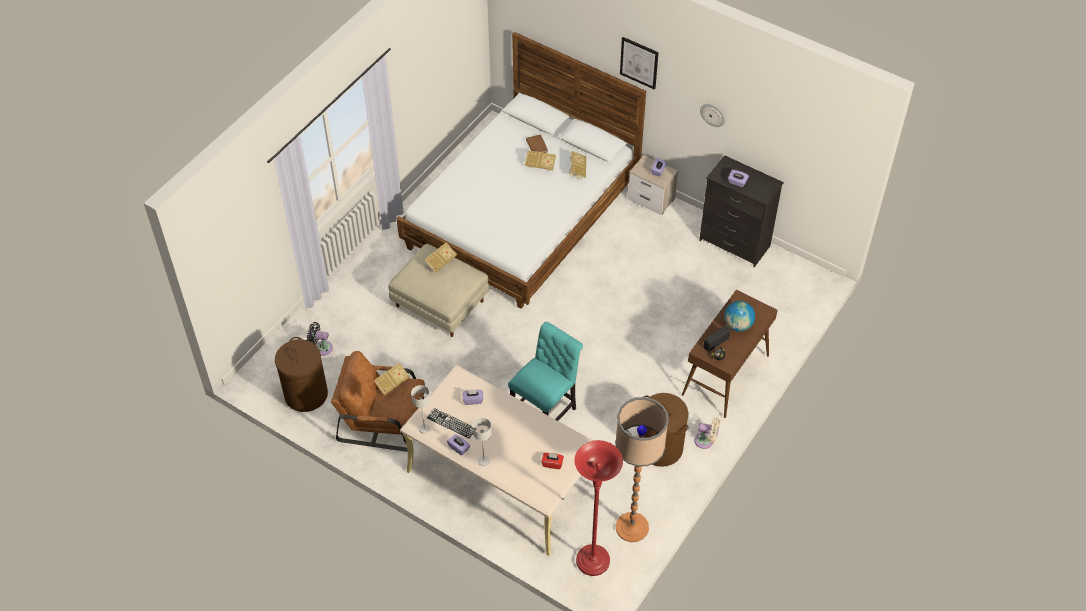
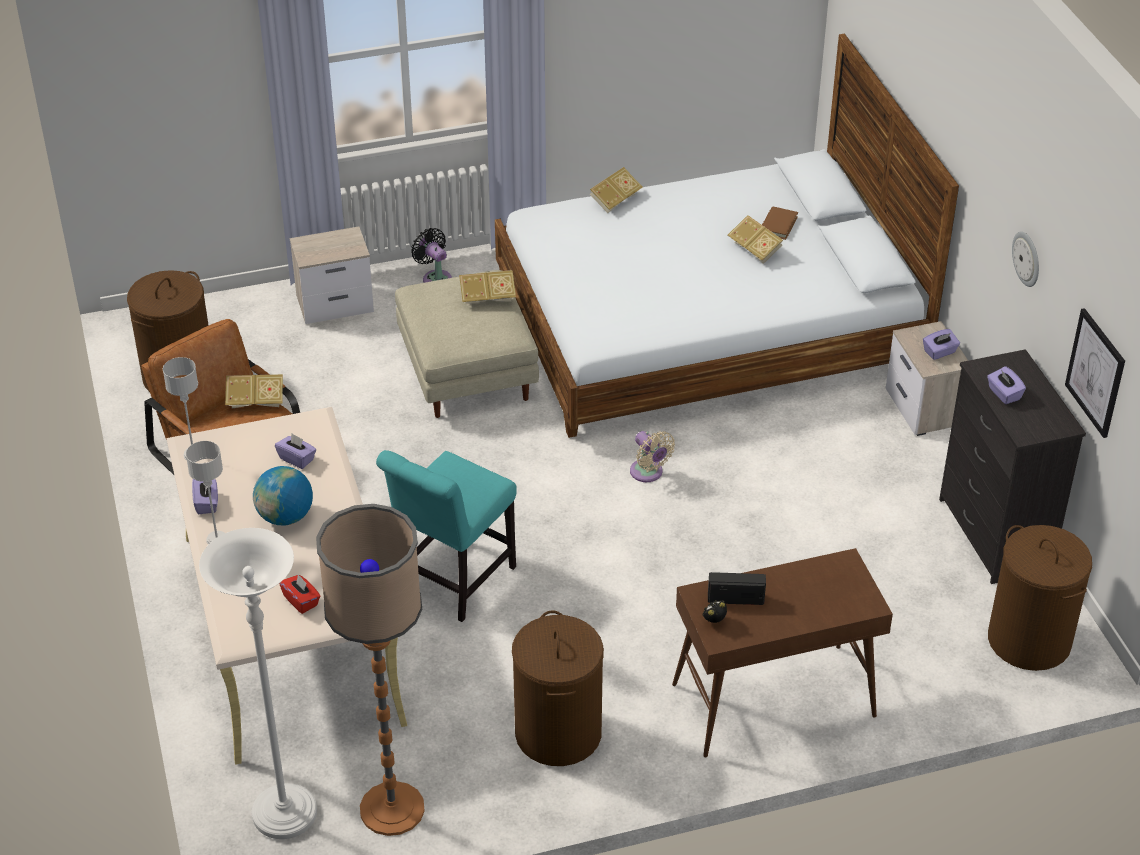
camera: 40 degrees right, 10 degrees down
(321, 347) = (261, 336): black fan -> black fan (435, 278)
(339, 307) = (336, 304): none -> nightstand
(451, 423) = (235, 468): keyboard -> none
(546, 411) = (451, 582): turquoise chair -> turquoise chair turned 135 degrees clockwise
(577, 170) = (803, 282): book -> book (614, 200)
(592, 561) = (284, 814): red floor lamp -> white floor lamp
(639, 62) = (961, 125): picture -> picture (1096, 372)
(706, 441) = (638, 769): beige fan -> beige fan (648, 473)
(738, 325) = (800, 596): globe -> globe (285, 517)
(790, 283) = (1028, 640): none -> brown laundry basket

